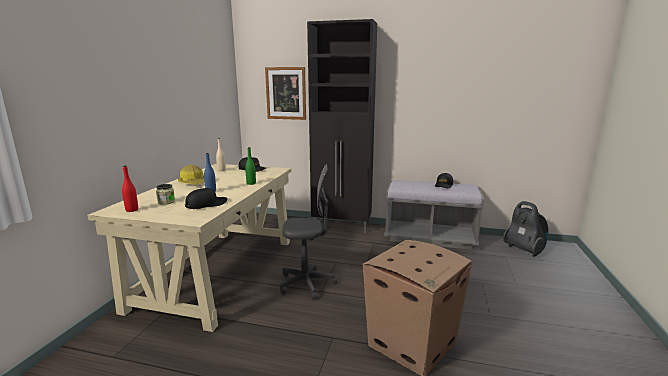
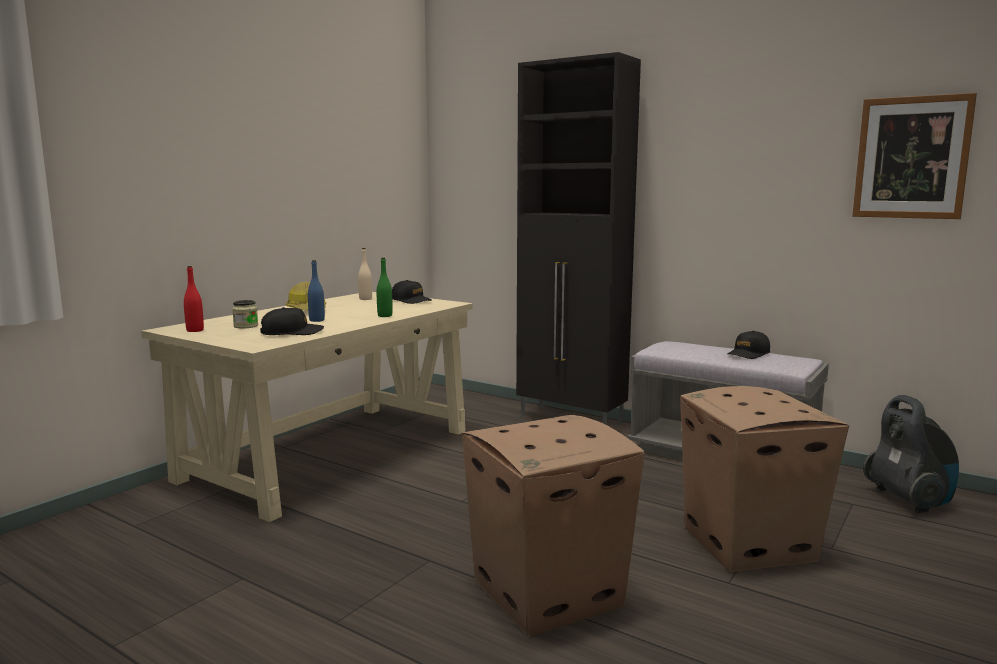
camera: 20 degrees right, 5 degrees down
(286, 93) = (496, 183): picture -> picture (911, 158)
(306, 284) = (447, 488): grey office chair -> none
(481, 289) = (749, 544): none -> cardboard box

